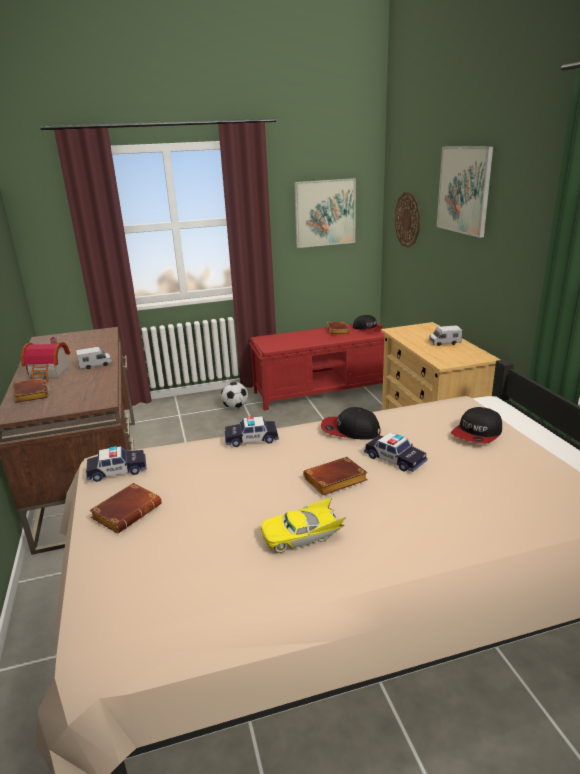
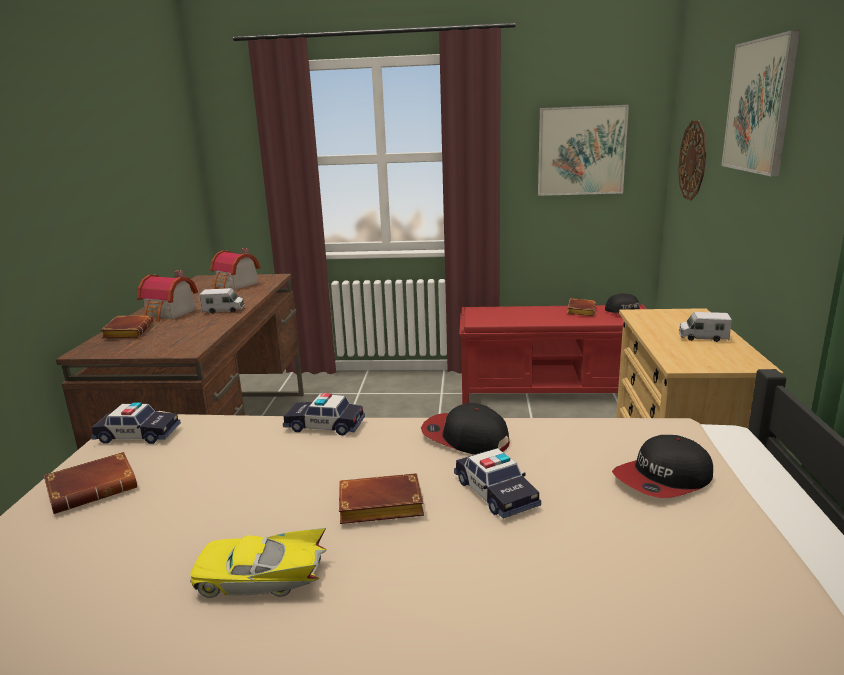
camera: 20 degrees right, 5 degrees down
(80, 342) = (236, 285): none -> toy house
(235, 407) = (429, 395): football -> none

